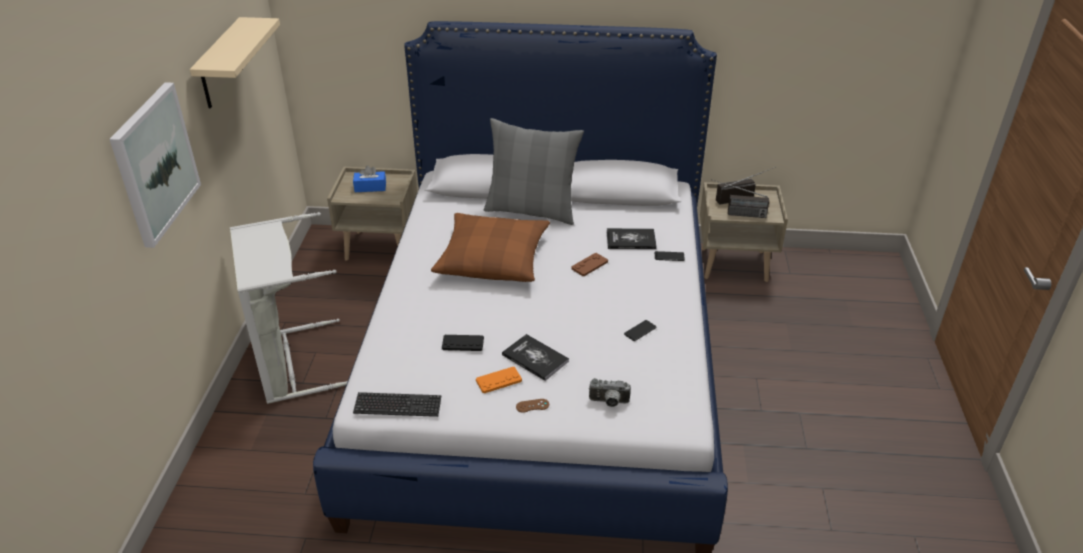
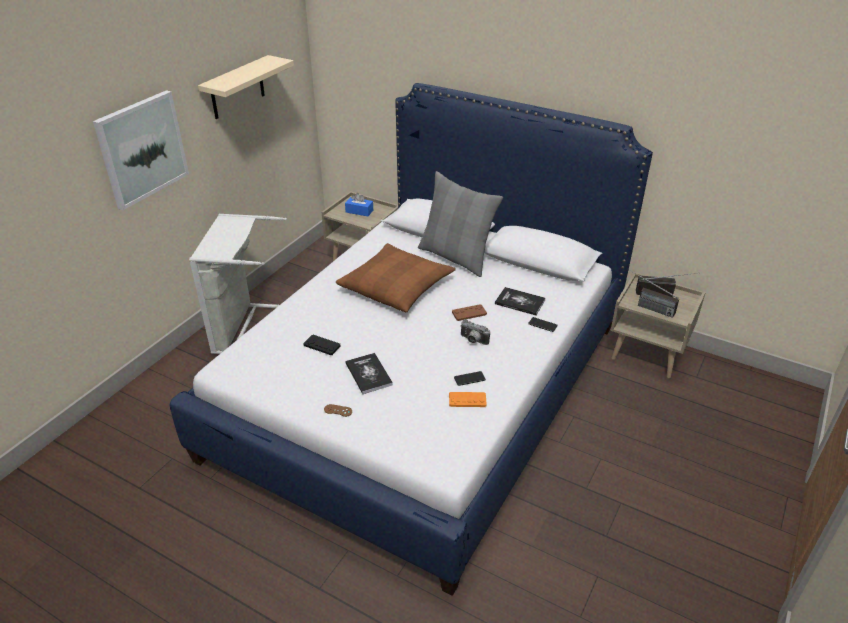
camera: 25 degrees right, 0 degrees up
(397, 406) = (242, 377): keyboard -> none
(498, 380) = (327, 382): orange game controller -> orange game controller (467, 400)
(609, 402) = (398, 428): camera -> camera (473, 341)

